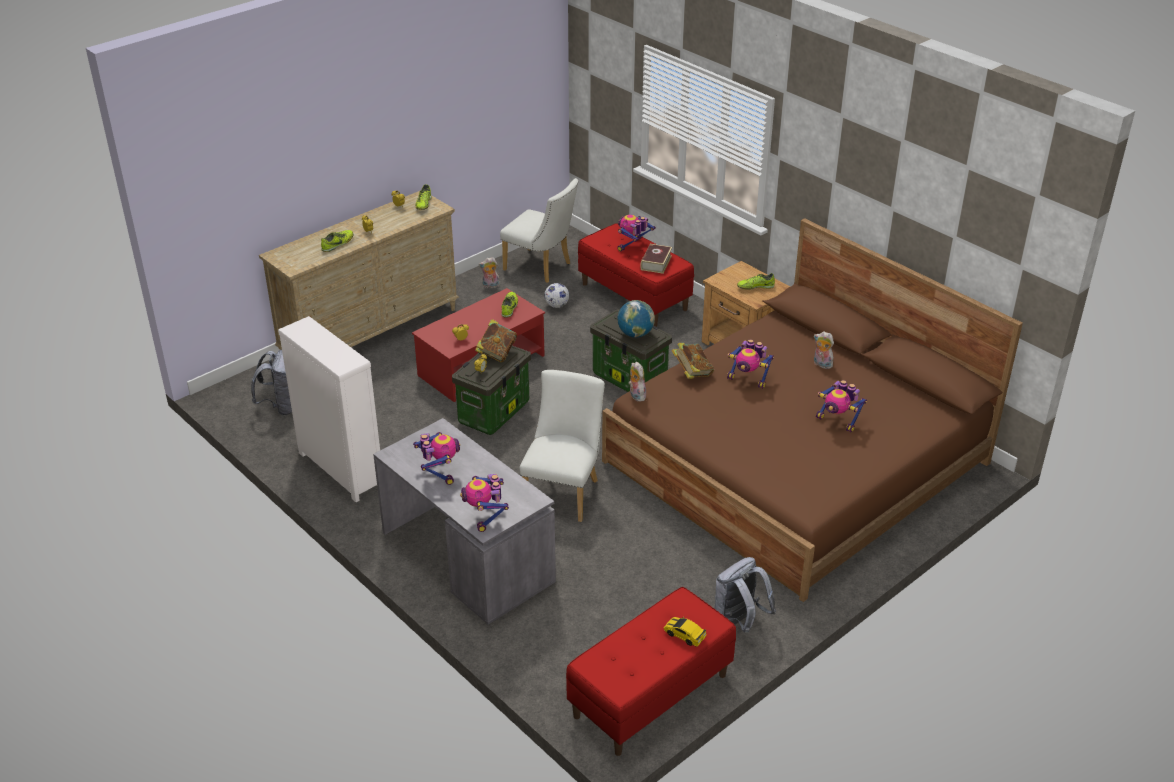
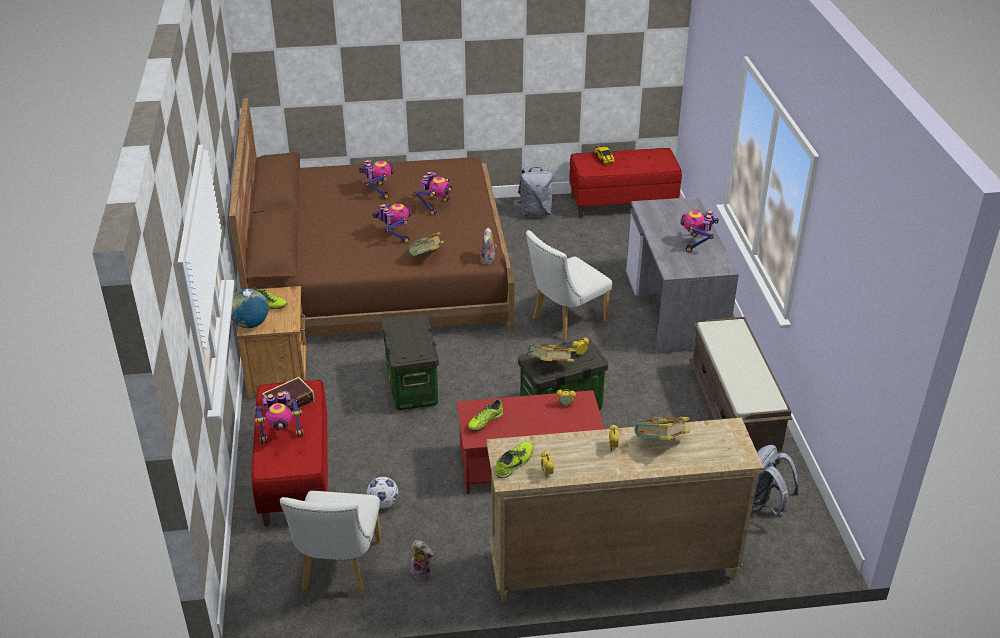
camera: 145 degrees left, 0 degrees up
(338, 244) = (660, 442): shoe -> book
(340, 469) = (734, 414): white dresser -> brown bench
(485, 516) = (684, 208): toy robot -> toy robot (435, 206)
(541, 268) = (339, 571): white chair -> white chair turned 150 degrees counterclockwise
(635, 334) = (411, 331): globe -> globe (250, 324)
(821, 364) = (325, 227): plush toy -> none

